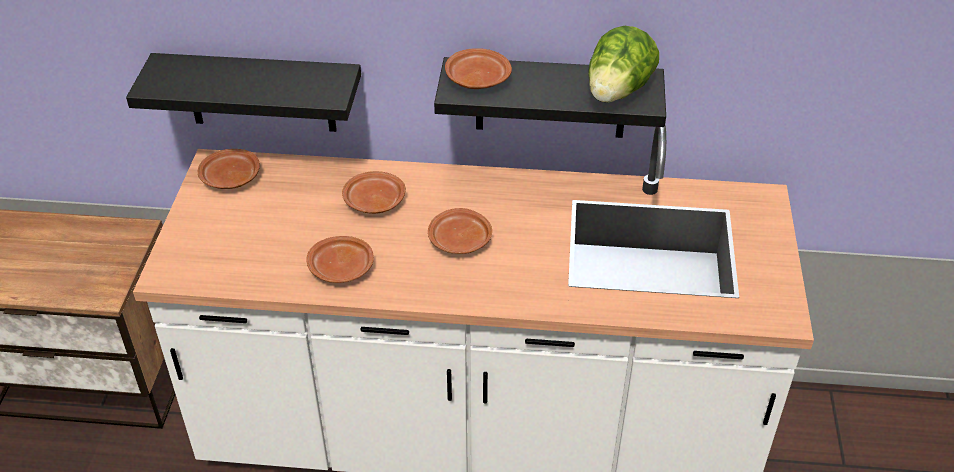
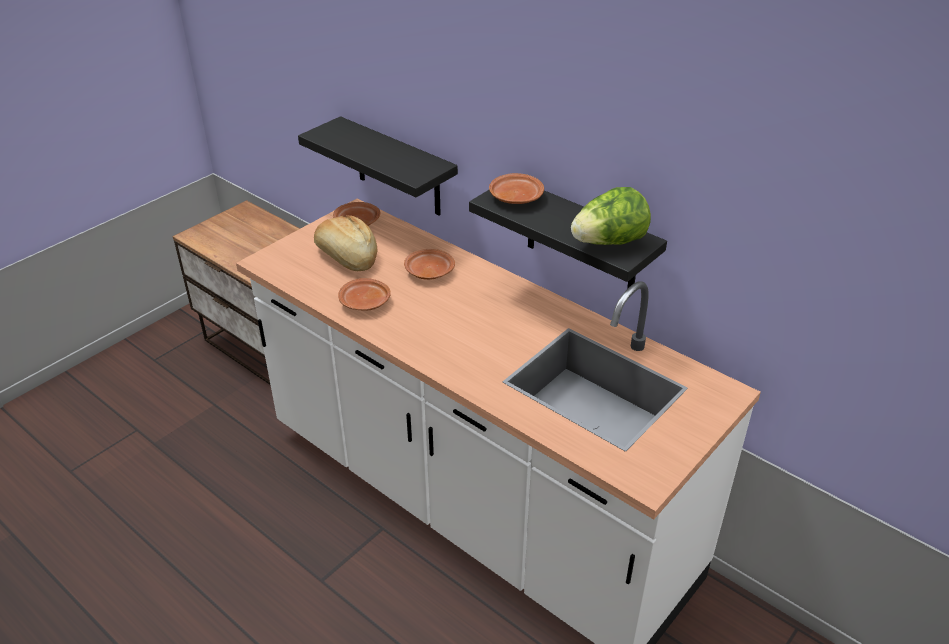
camera: 35 degrees right, 5 degrees down
(263, 225) = (346, 257): none -> bread
(460, 241) = (458, 319): brown plate -> none

